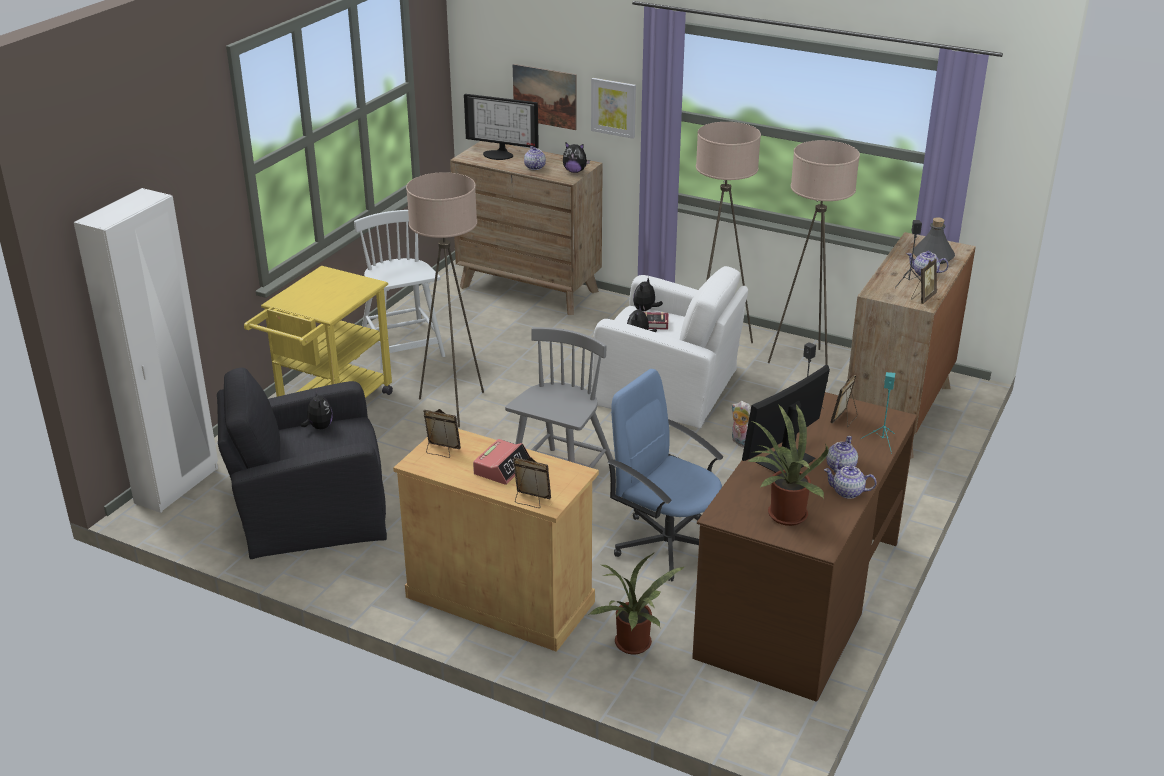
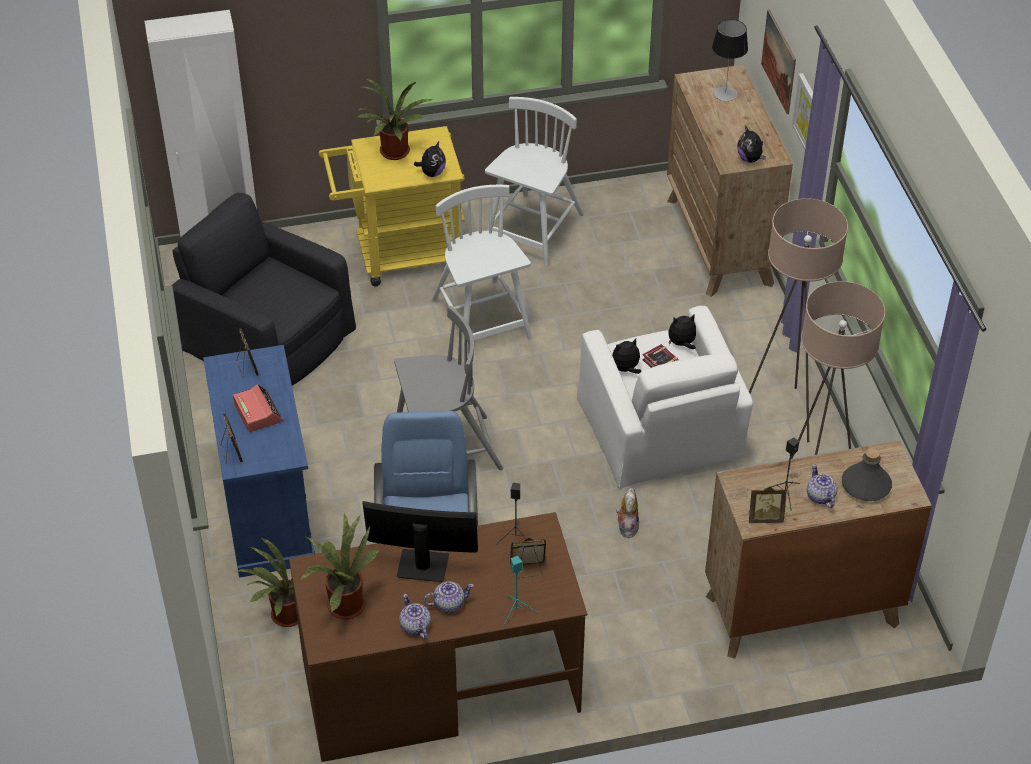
camera: 50 degrees right, 15 degrees up
(311, 295) = (394, 154): none -> potted plant
(319, 427) = (292, 277): plush toy -> plush toy (432, 173)
(453, 406) = (481, 320): beige floor lamp -> white chair
(499, 154) = (725, 94): monitor -> table lamp
(500, 599) = (267, 509): beige cabinet -> blue cabinet
(502, 468) = (258, 413): alarm clock -> alarm clock turned 105 degrees counterclockwise
(534, 167) = (725, 130): teapot -> none

